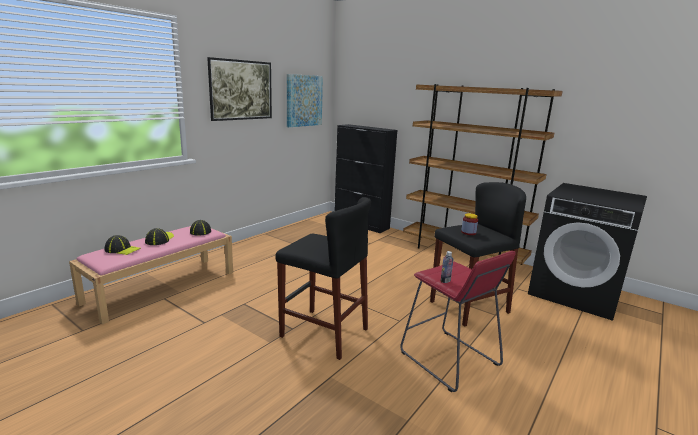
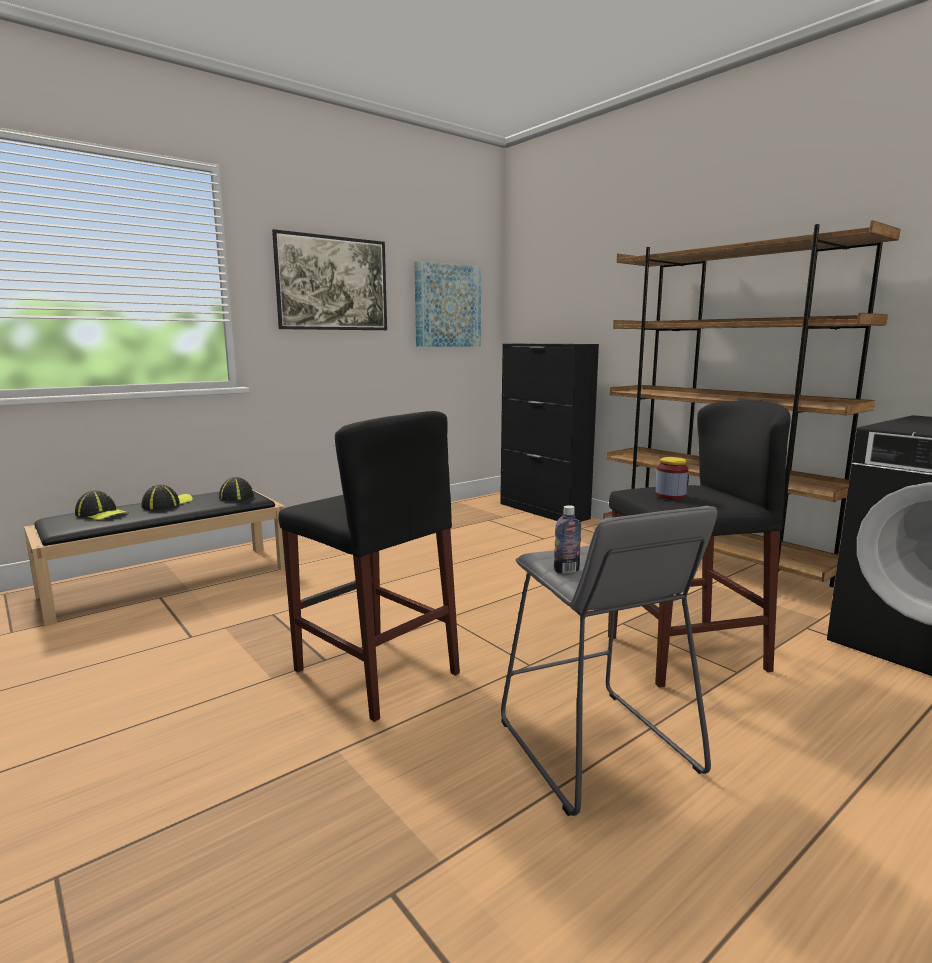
camera: 15 degrees right, 5 degrees down
(162, 286) = (170, 580): pink bench -> black bench
(449, 359) = (596, 747): red stool -> grey stool

